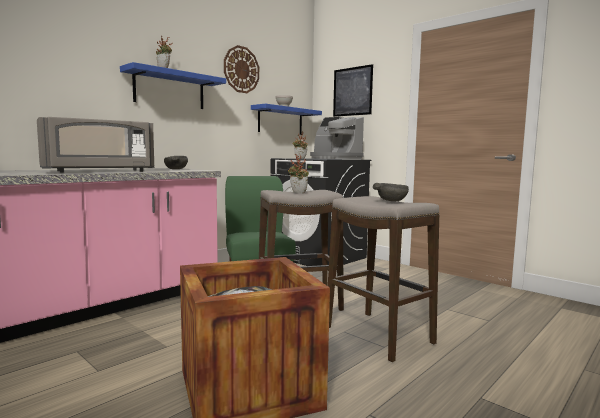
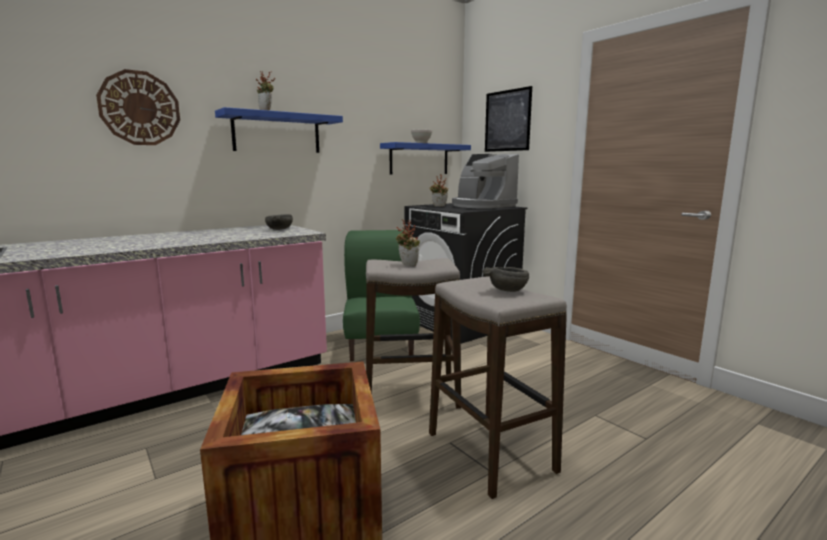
camera: 10 degrees right, 5 degrees up
(99, 171) = (182, 240): grey microwave -> none
(241, 69) = (367, 101): wall clock -> wall clock (140, 108)

